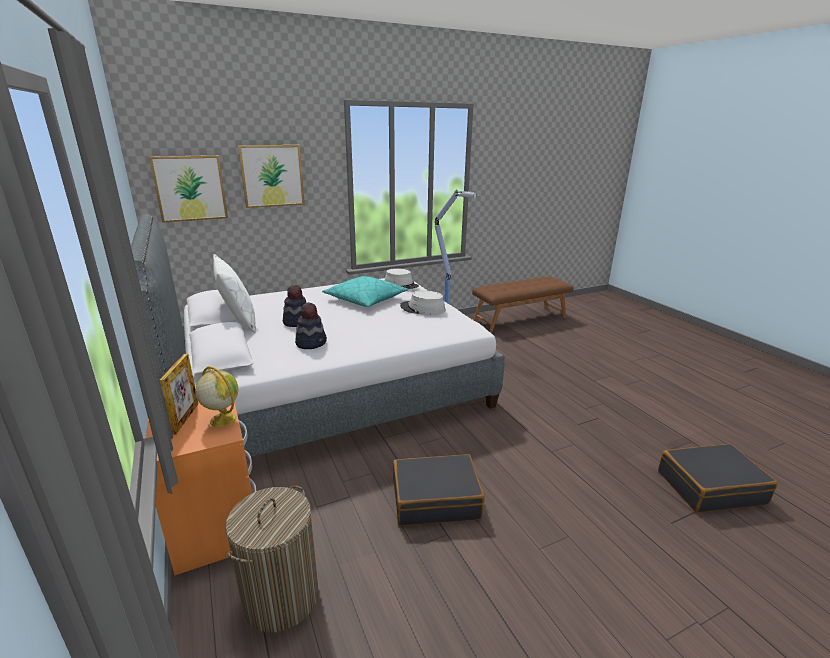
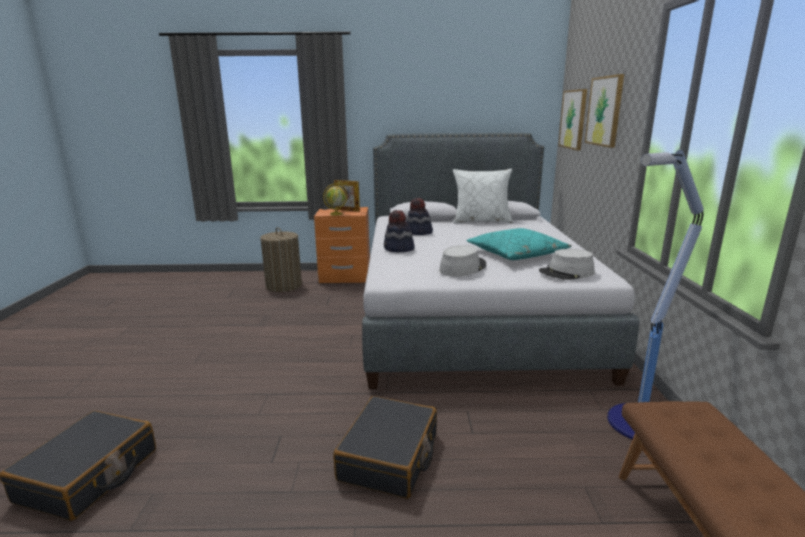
camera: 115 degrees right, 5 degrees down
(297, 321) = (466, 231): hat -> hat (398, 249)
(435, 499) = (289, 328): black suitcase -> black suitcase (389, 457)

